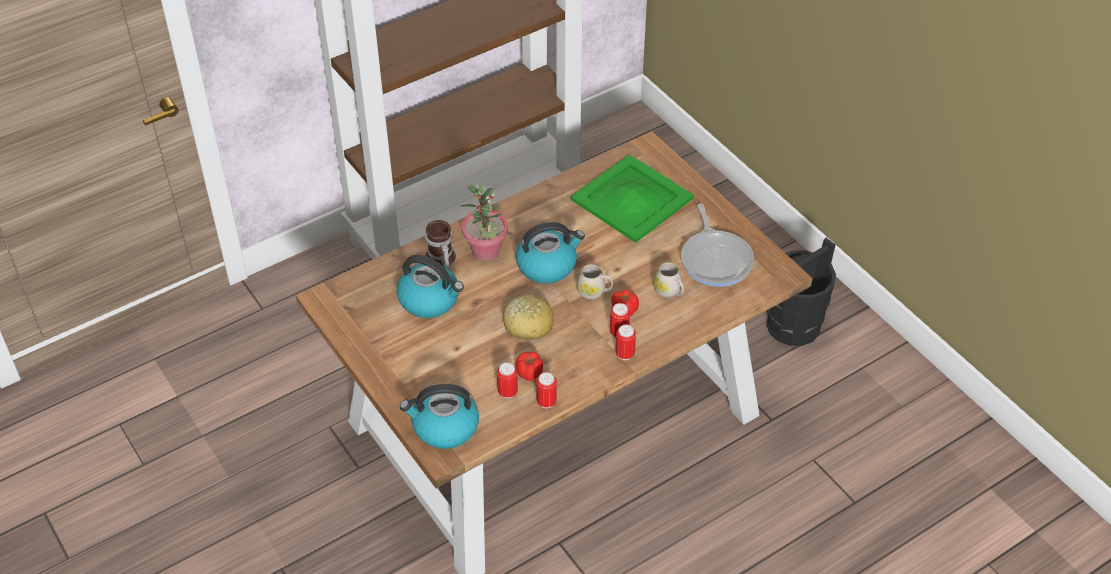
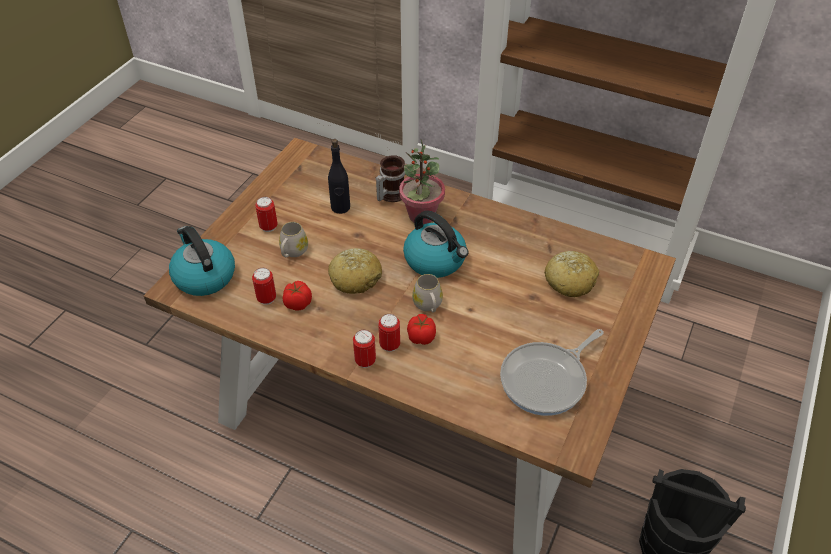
camera: 60 degrees right, 0 degrees up
(430, 300) = (340, 207): kettle -> black bottle
(546, 402) = (270, 329): can -> can (268, 227)
(631, 199) = (570, 281): green tray -> bread
(669, 291) = (472, 361): white mug -> white mug (293, 252)

